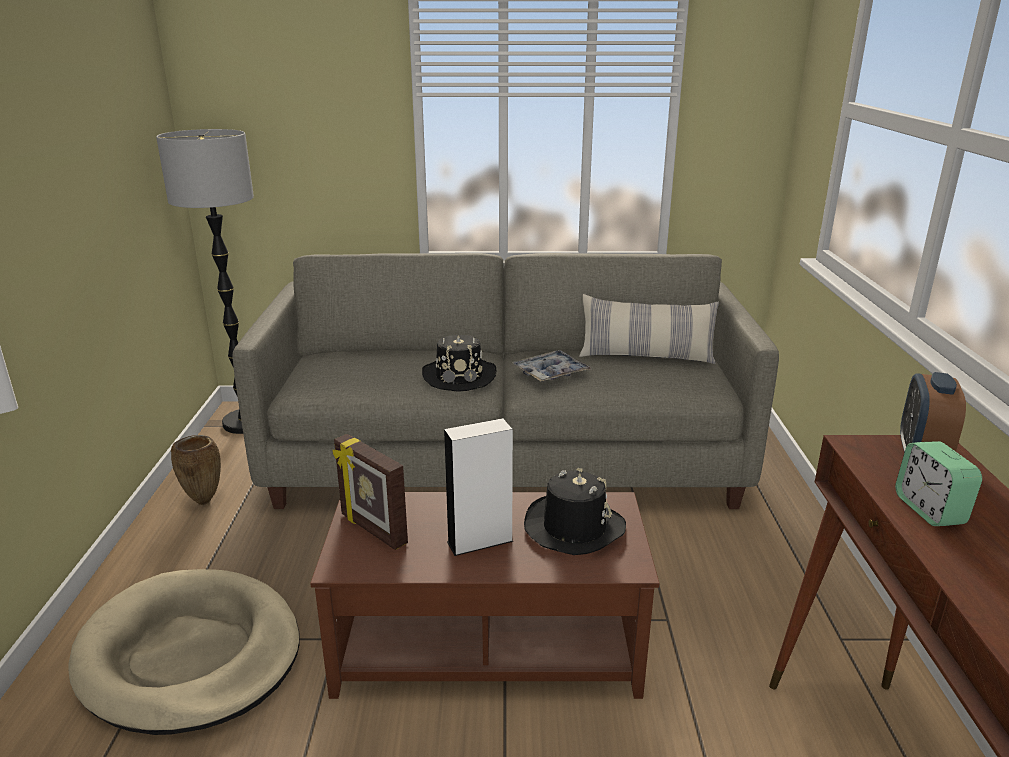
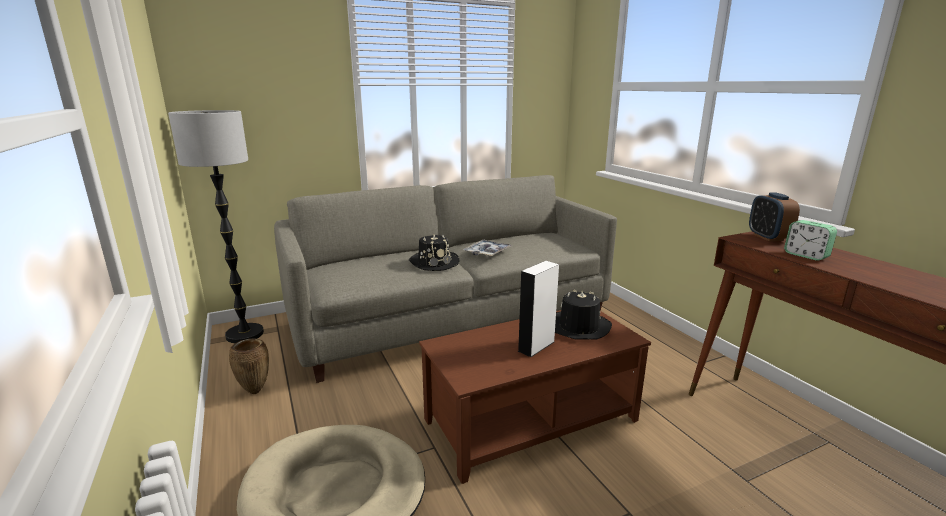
camera: 25 degrees left, 5 degrees down
(372, 530) = (464, 356): picture frame -> none
(646, 357) = (529, 237): pillow -> none

